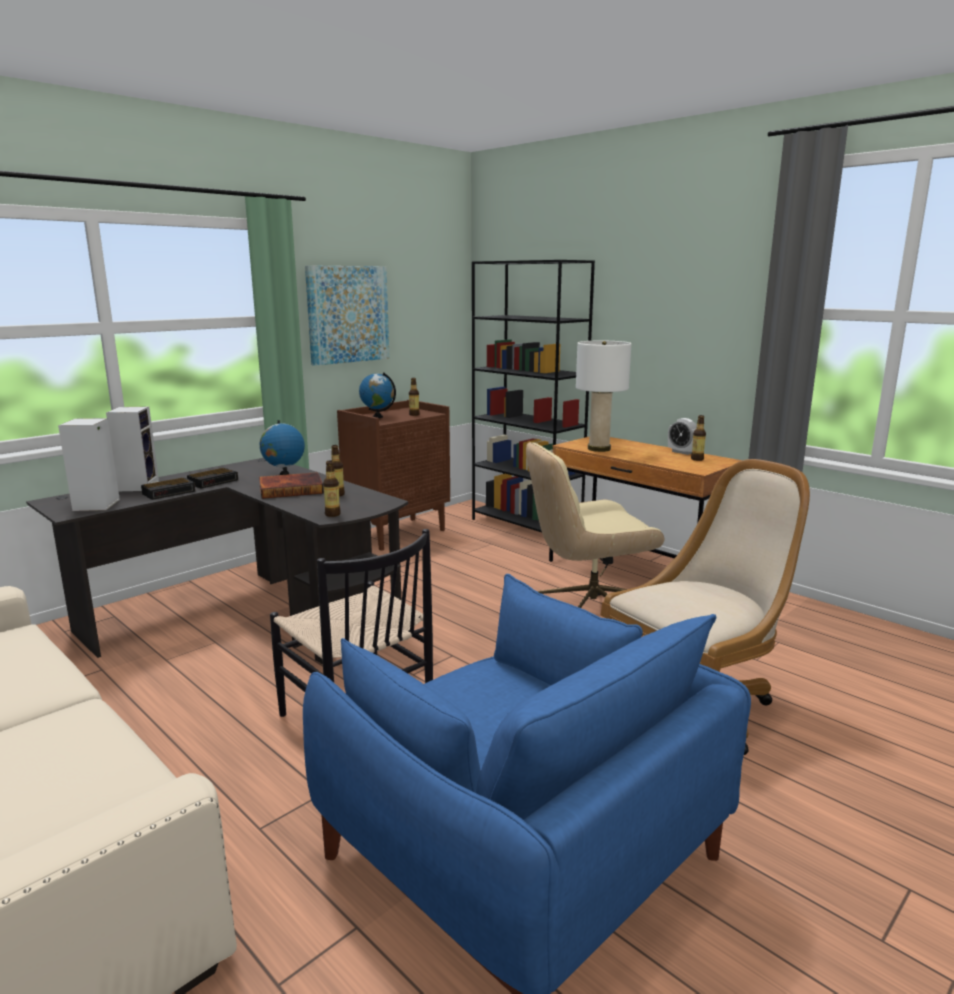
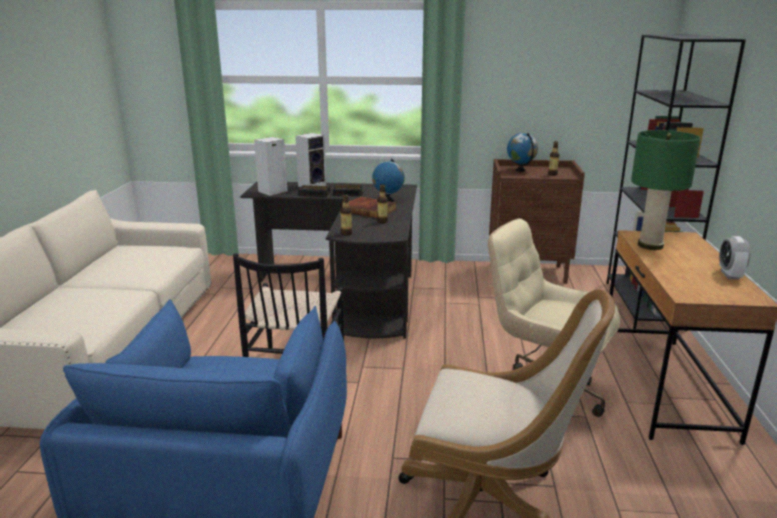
camera: 50 degrees right, 5 degrees up
(347, 314) = (517, 79): picture -> none
(599, 449) = (650, 246): white table lamp -> green table lamp
(697, 459) = (723, 286): bottle -> none

